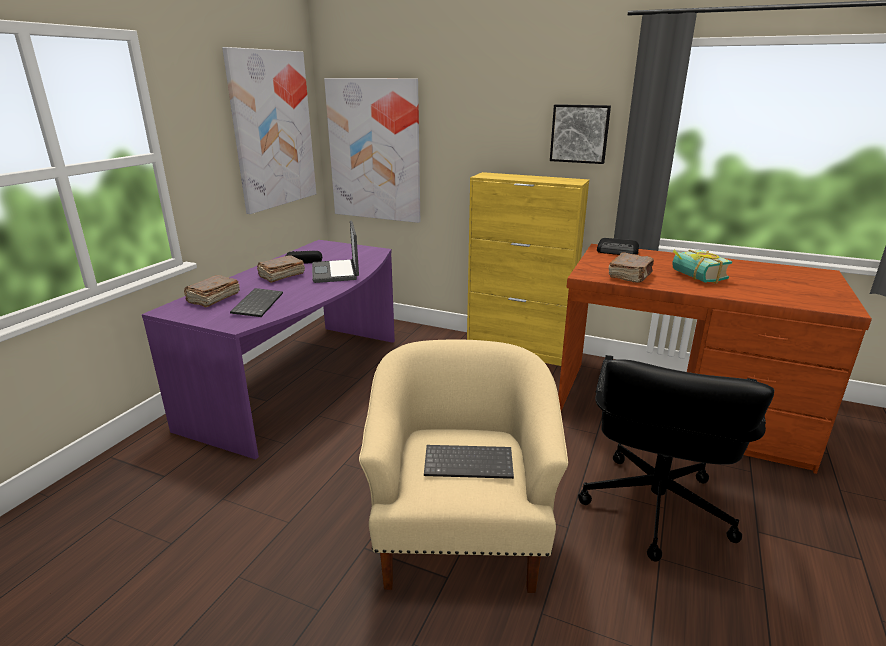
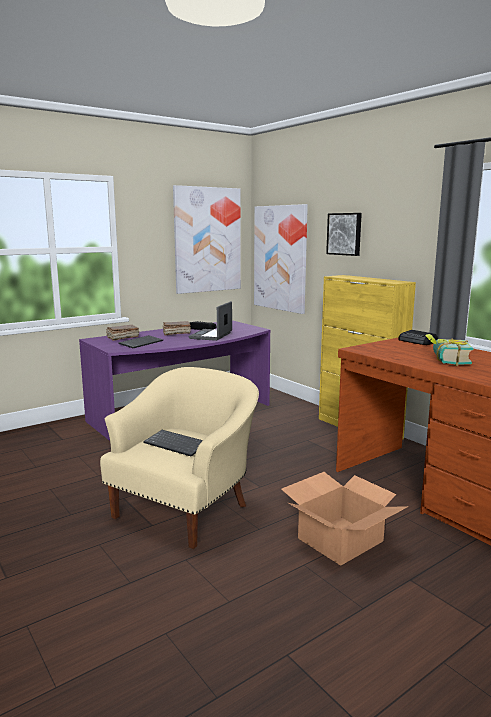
camera: 30 degrees right, 10 degrees down
(579, 133) = (410, 244): picture -> picture (345, 234)
(630, 276) = (391, 354): brown book -> none
(653, 507) = (339, 539): black office chair -> cardboard box

